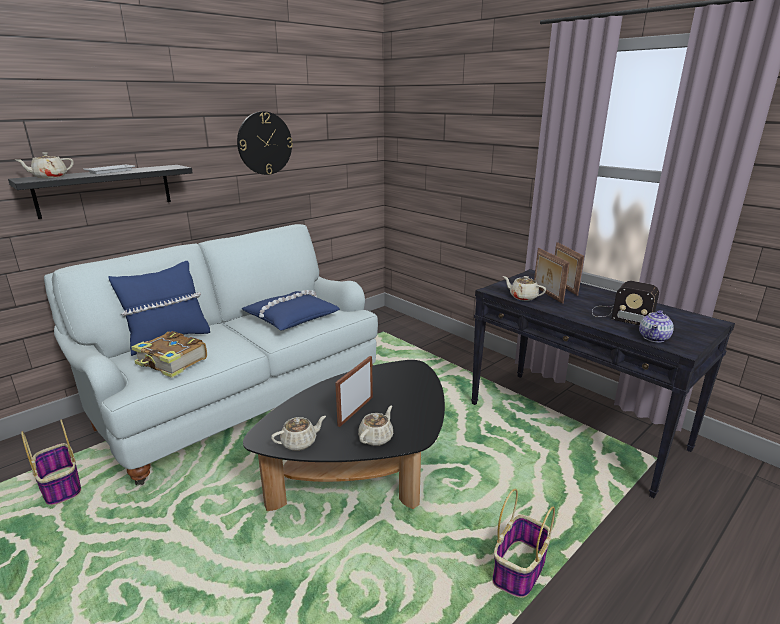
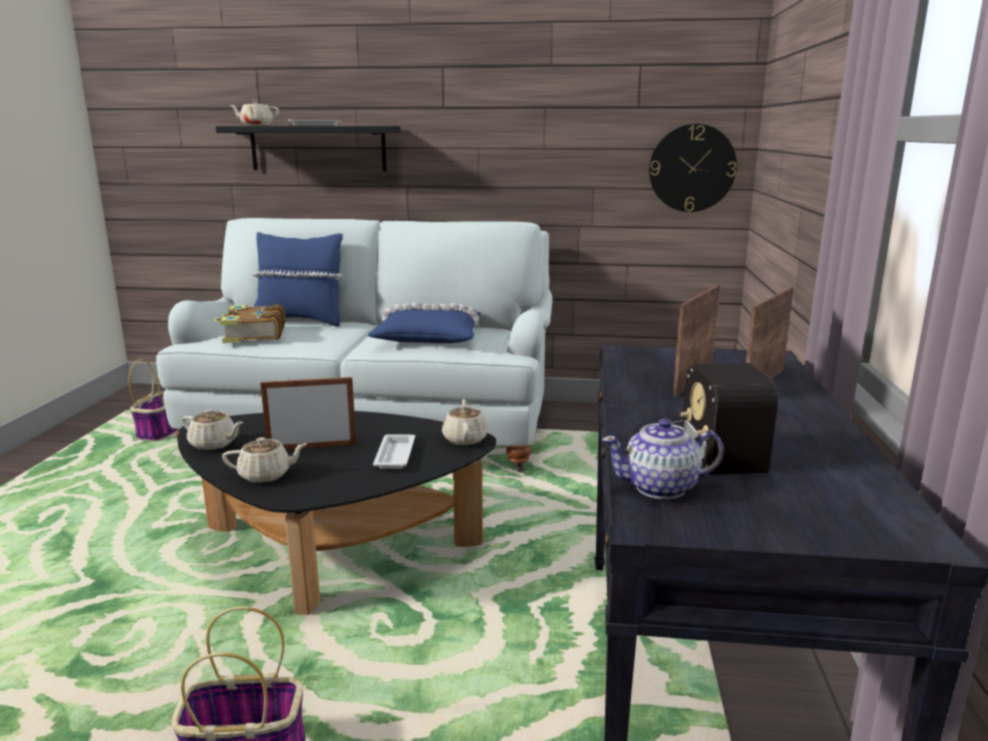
camera: 50 degrees right, 5 degrees down
(264, 143) = (524, 106): wall clock -> wall clock (692, 168)
(403, 391) = (395, 455): none -> white tray
(523, 297) = (638, 370): beige teapot -> beige teapot (465, 438)

